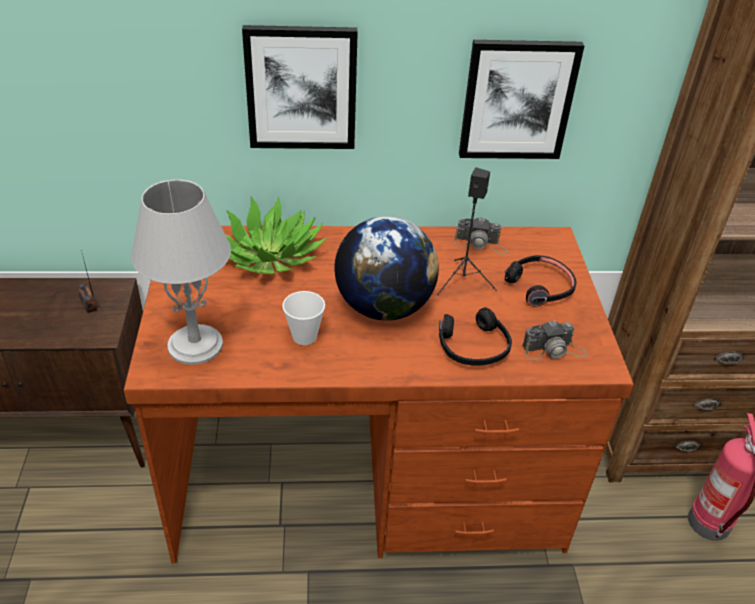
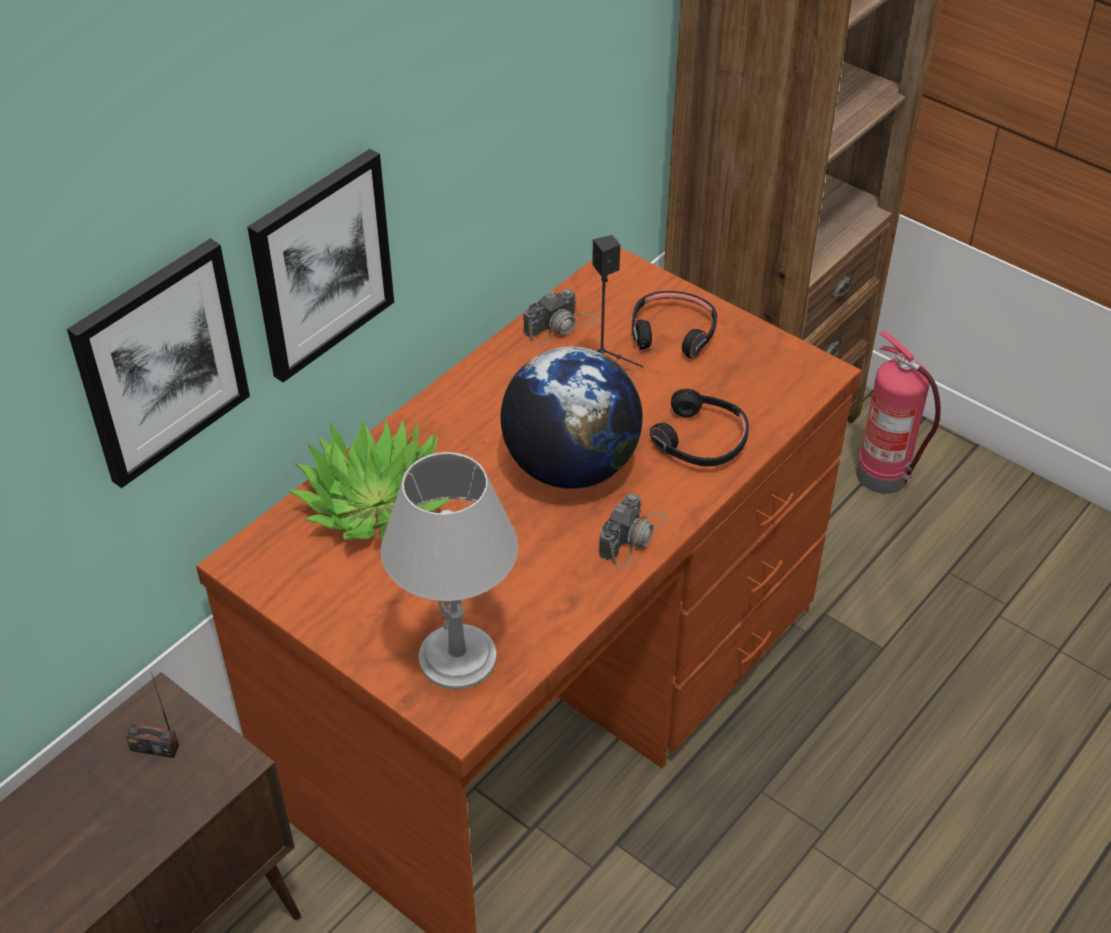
camera: 45 degrees left, 5 degrees up
(304, 336) = (545, 558): cup -> none
(517, 100) = (535, 130): picture -> picture (160, 362)
(554, 350) = (766, 388): camera -> camera (633, 536)

